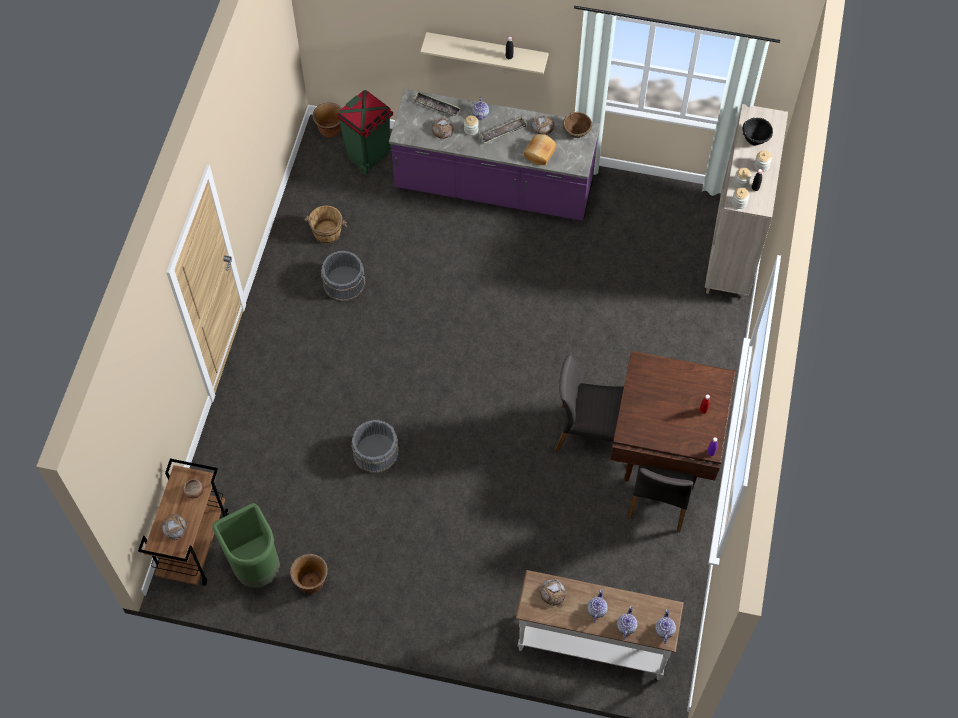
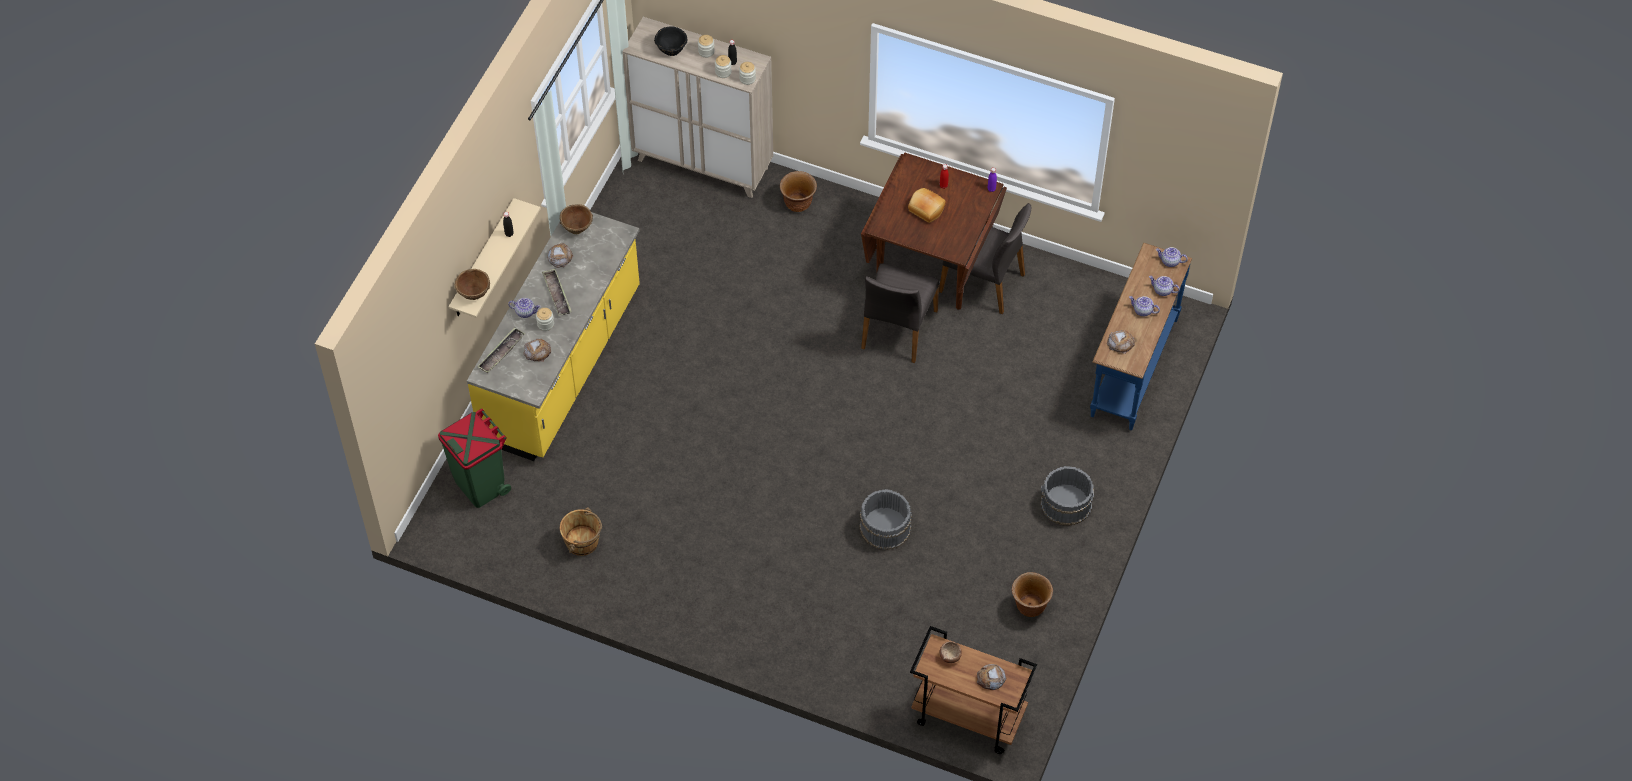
camera: 80 degrees left, 5 degrees down
(256, 565) = (1002, 657): green trash can -> none
(330, 130) = (431, 521): brown planter -> brown planter (798, 203)
(343, 282) = (657, 533): grey bucket -> grey bucket (1066, 504)
(442, 46) = (474, 294): none -> brown bowl
(494, 188) = (563, 366): purple counter -> yellow counter
(539, 153) = (595, 266): bread -> bread (926, 210)
(593, 643) = (1132, 367): white console table -> blue console table

